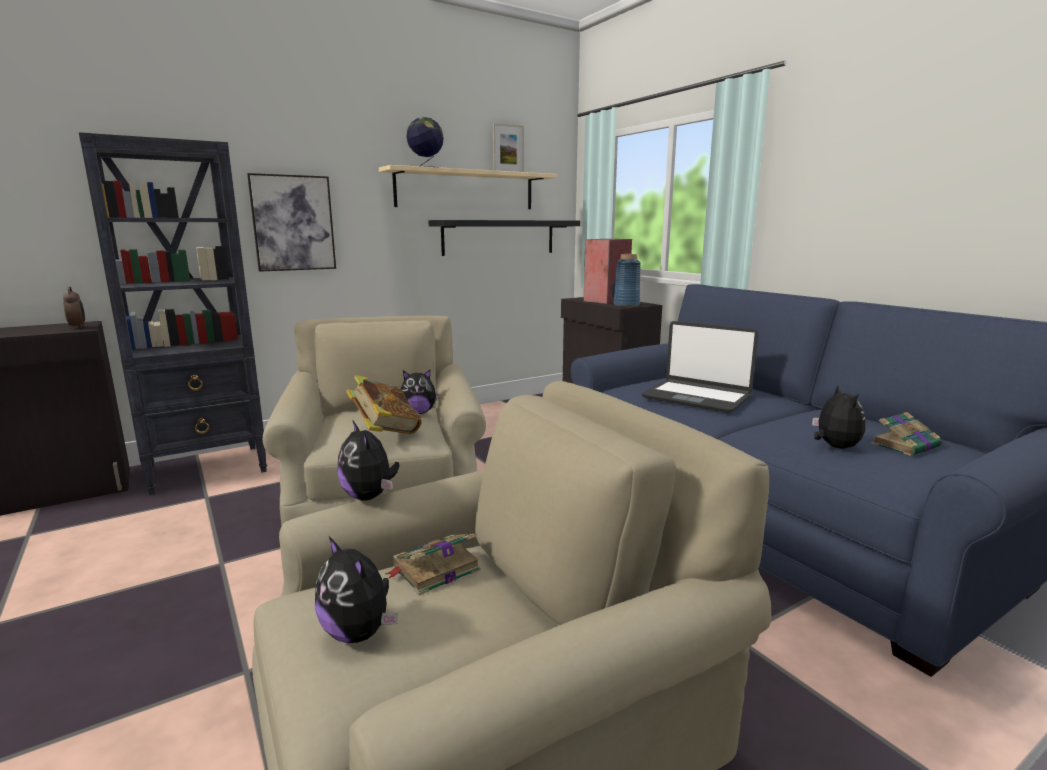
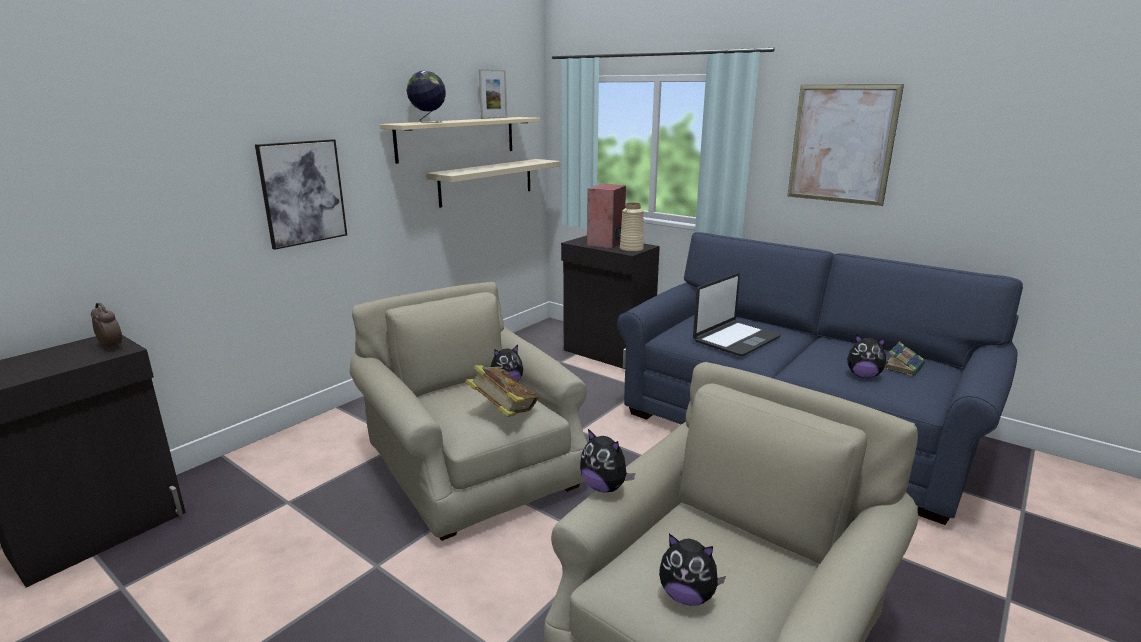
camera: 20 degrees left, 5 degrees up
(208, 469) = (255, 470): black bookcase -> none
(434, 570) = (685, 535): book -> none
(499, 237) = (487, 182): black shelf -> beige shelf
(626, 305) = (631, 249): blue vase -> beige vase
(696, 397) = (735, 339): laptop -> laptop turned 60 degrees counterclockwise
(834, 447) = (863, 376): plush toy -> plush toy turned 135 degrees clockwise
(869, 169) = (841, 144): none -> picture

